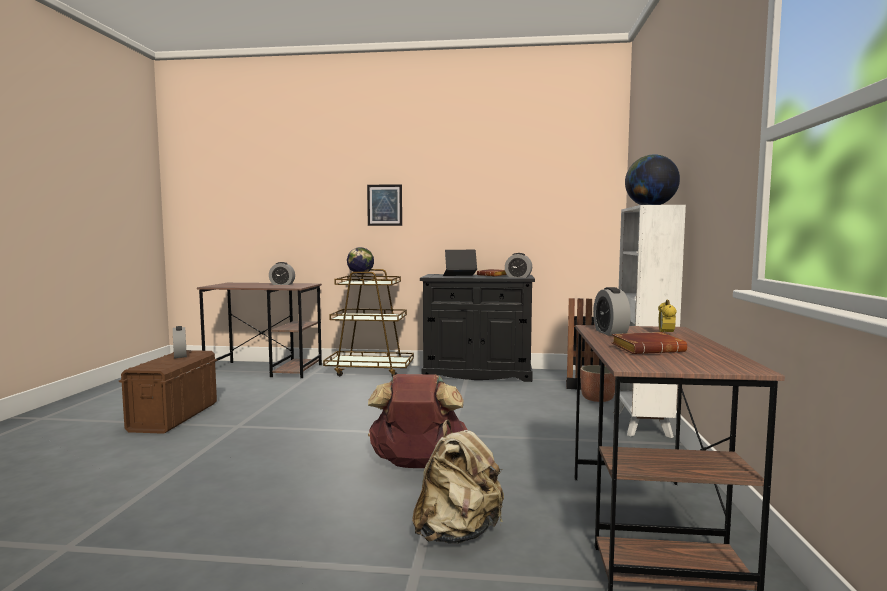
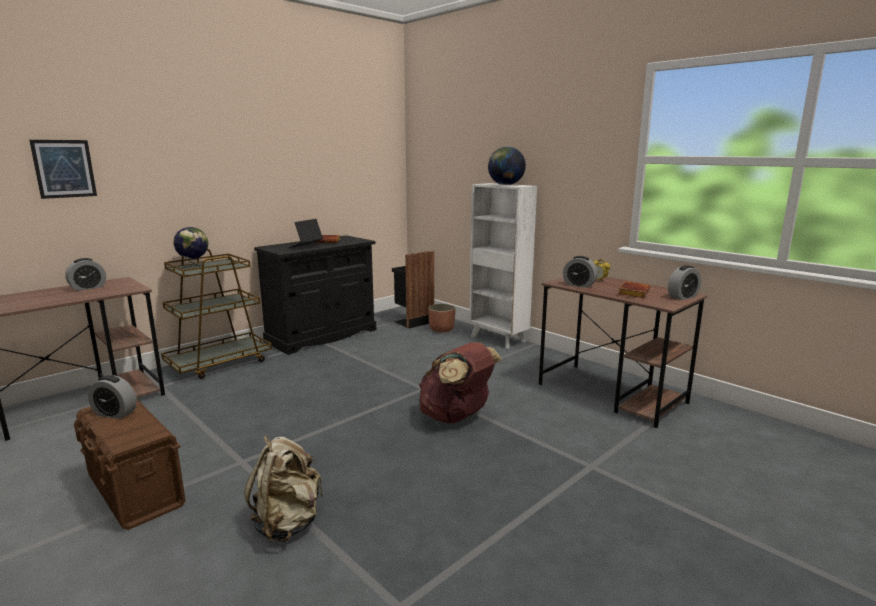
camera: 50 degrees left, 10 degrees up
(384, 205) = (197, 173): picture -> picture (64, 169)
(458, 533) = (563, 439): beige backpack -> beige backpack (288, 523)
(518, 277) = (356, 241): alarm clock -> alarm clock (682, 297)

